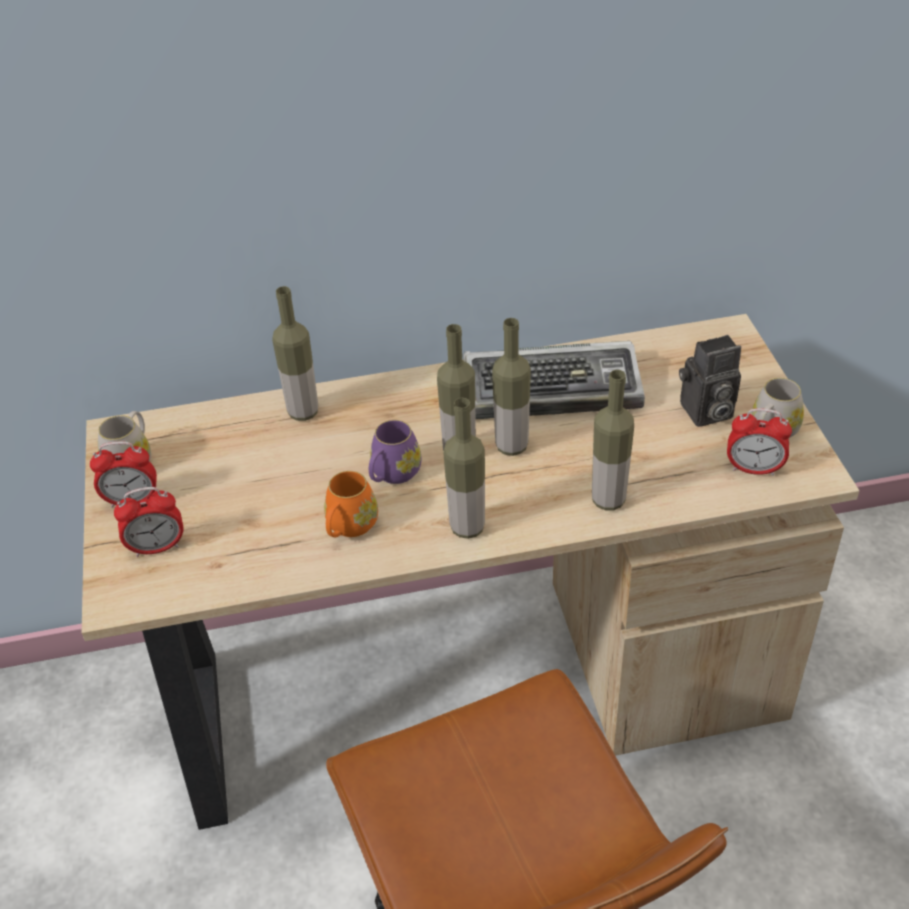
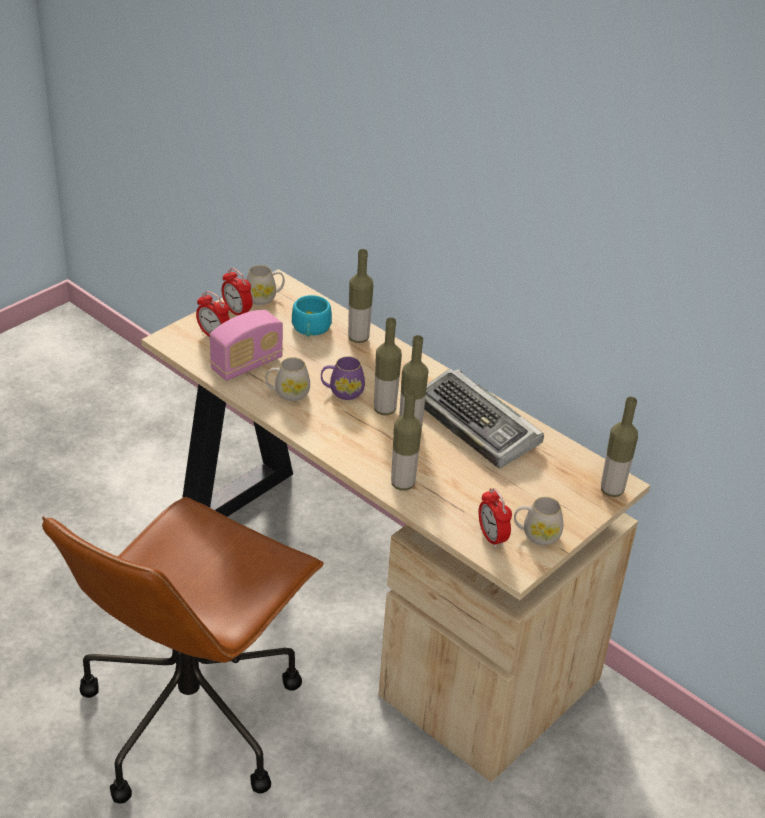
camera: 50 degrees right, 5 degrees down
(242, 446) = (310, 329): none -> turquoise cup
(253, 541) = (247, 364): none -> radio
(349, 527) = (287, 393): orange mug -> white mug
(467, 527) = (328, 436): bottle -> bottle (611, 490)
(705, 413) = (524, 499): camera -> none

